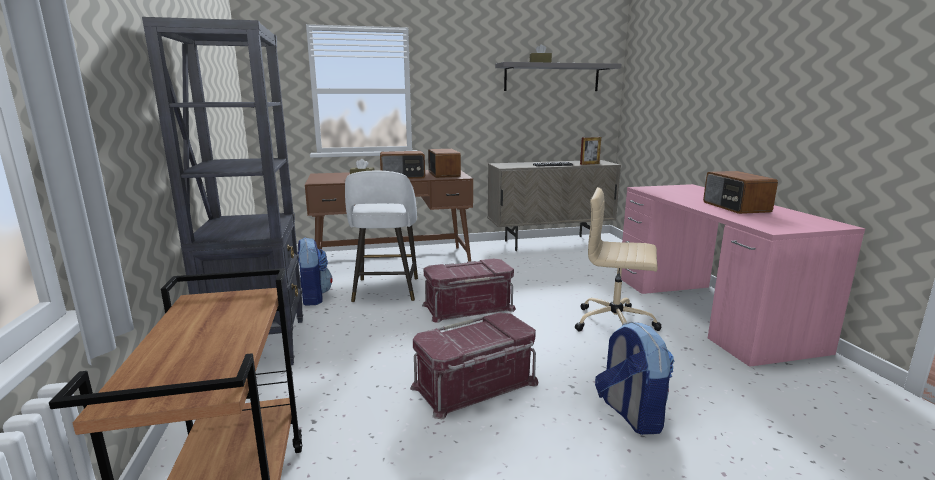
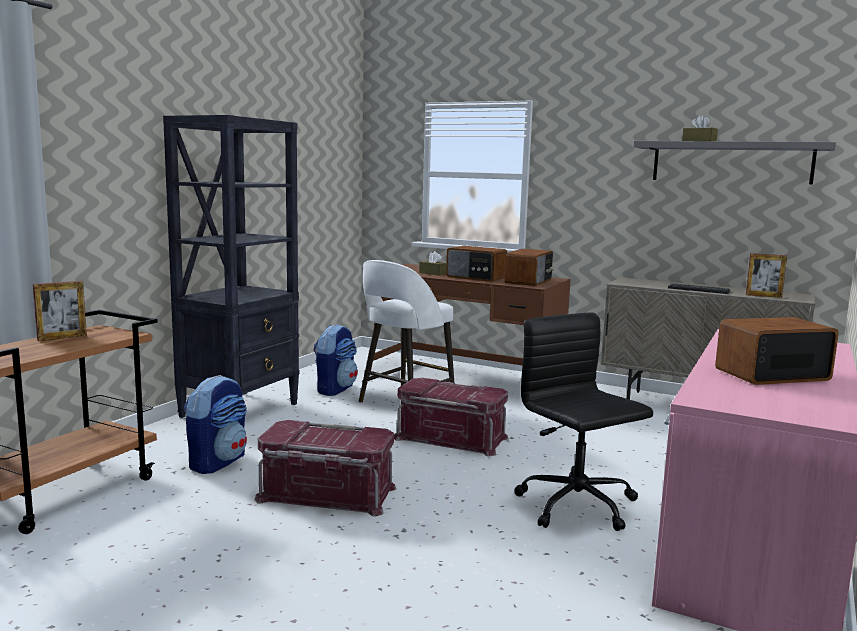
camera: 40 degrees right, 5 degrees down
(188, 324) = (62, 337): none -> picture frame
(616, 324) = (578, 506): beige office chair -> black office chair
(630, 414) = (407, 571): backpack -> backpack (217, 462)
(735, 207) = (770, 374): radio -> radio turned 45 degrees clockwise

